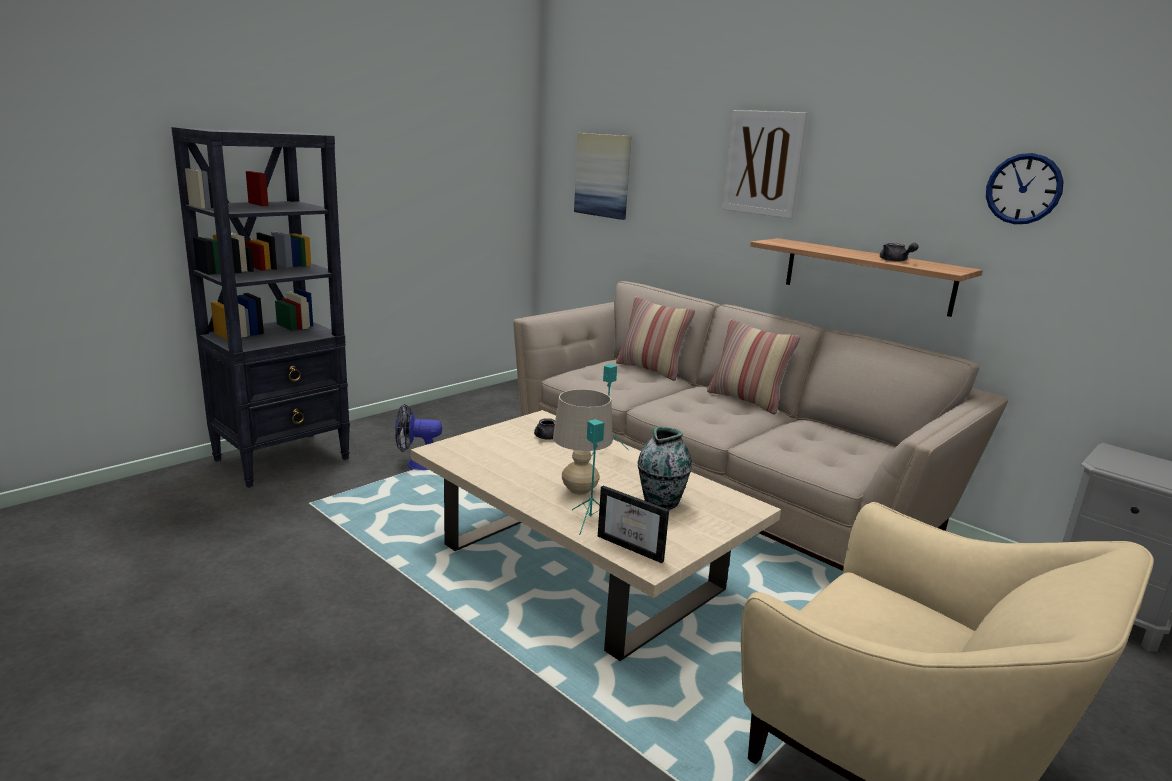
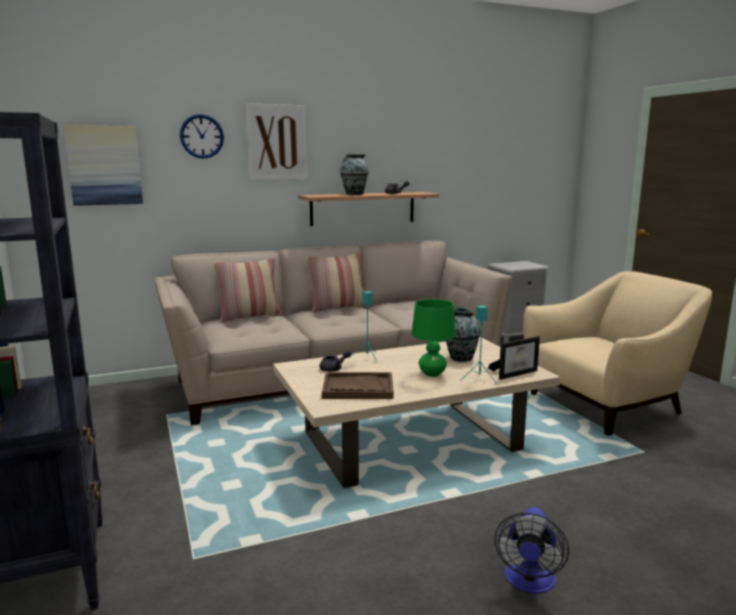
camera: 65 degrees left, 5 degrees down
(418, 464) = (168, 481): fan -> fan (529, 582)
(500, 456) = (358, 388): none -> brown tray
(579, 490) = (432, 374): beige table lamp -> green table lamp
(834, 250) = (354, 194): none -> vase
(1023, 189) = (433, 146): wall clock -> wall clock (202, 136)

